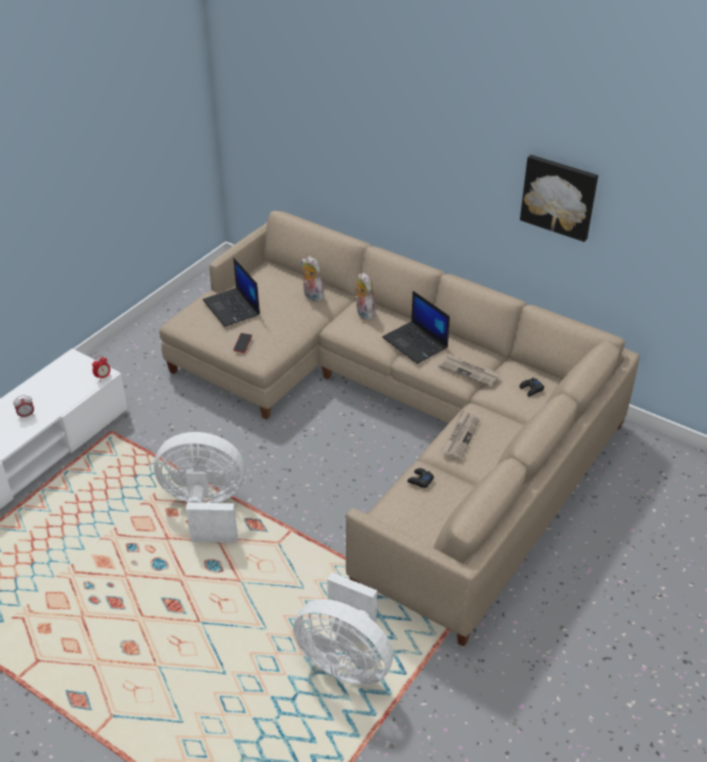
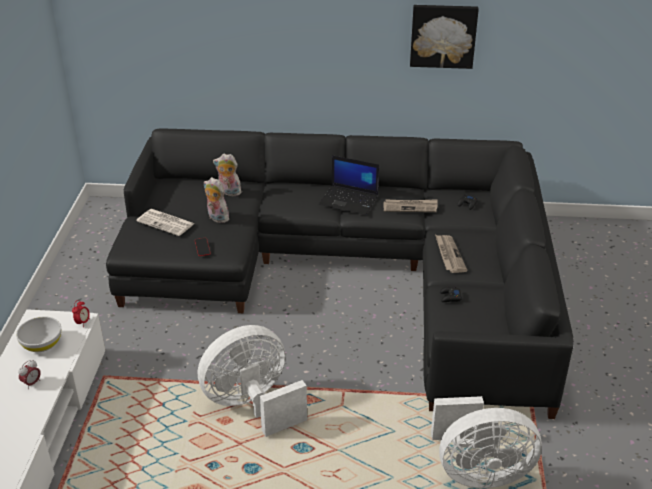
camera: 30 degrees left, 5 degrees down
(59, 384) = (42, 344): none -> white bowl
(232, 308) = (166, 223): laptop -> newspaper
(363, 313) = (285, 192): plush toy -> plush toy (216, 218)
(399, 416) = (352, 271): beige sofa -> black sofa

